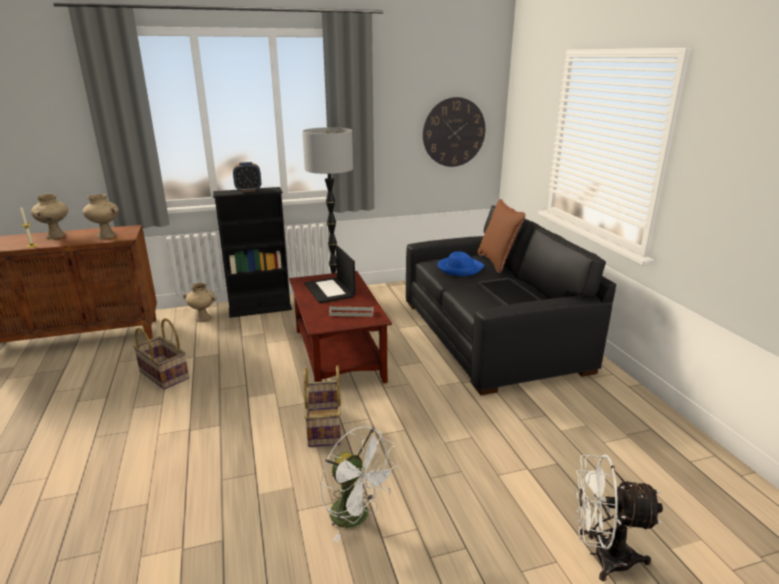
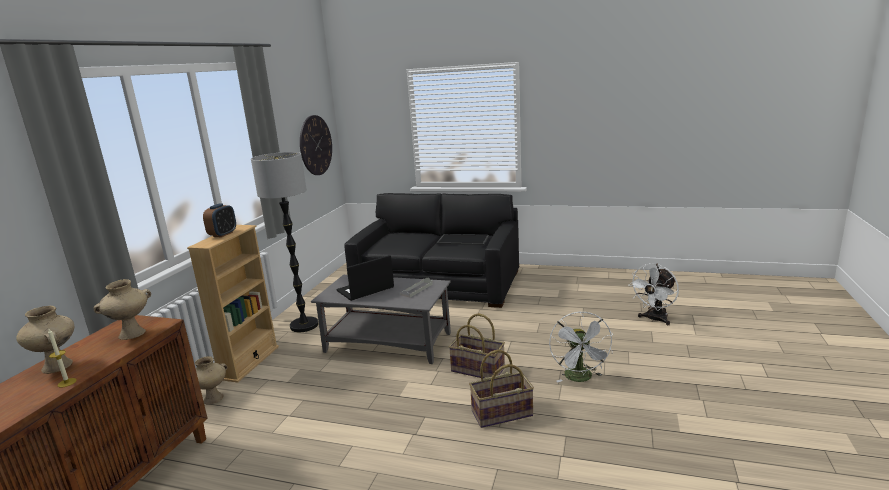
camera: 55 degrees left, 5 degrees down
(163, 375) = (299, 439): basket -> basket (502, 414)
(260, 309) = (249, 362): black bookcase -> beige bookcase
(330, 290) = (365, 289): laptop -> laptop turned 135 degrees clockwise
(339, 355) = (389, 342): brown coffee table -> grey coffee table
(357, 517) = (580, 378): white fan -> white fan turned 105 degrees clockwise
(459, 268) = (404, 242): blue hat -> none
(497, 262) = (412, 232): brown pillow -> none

